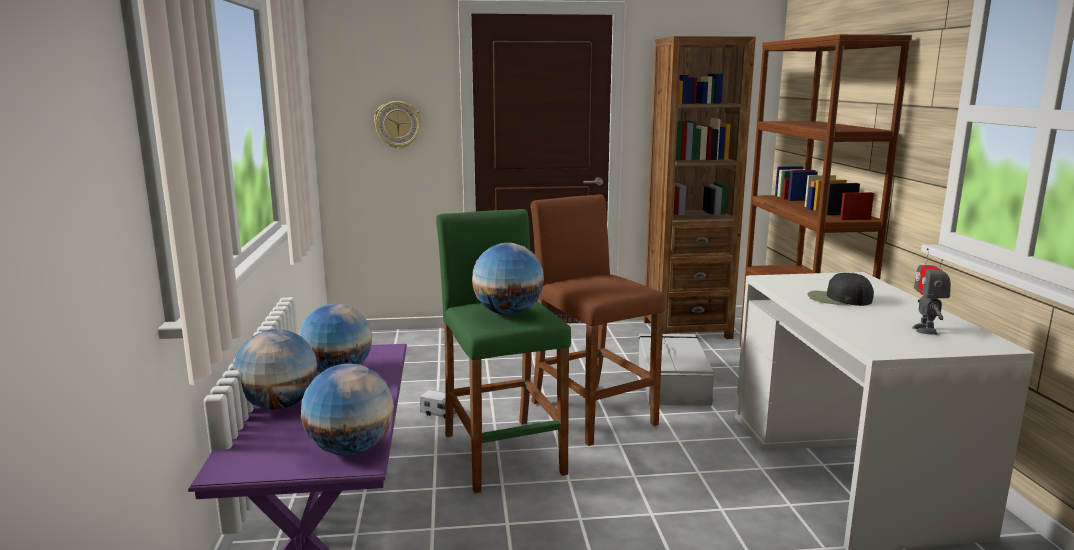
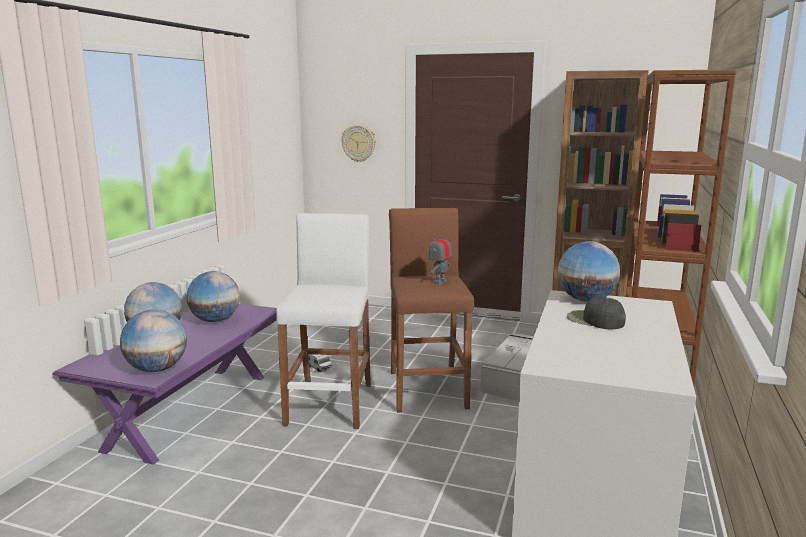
camera: 25 degrees right, 0 degrees up
(502, 453) = (330, 404): green stool -> white stool
(507, 313) = (321, 293): globe -> globe (585, 300)
(925, 330) = (623, 358): toy robot -> toy robot (440, 282)

